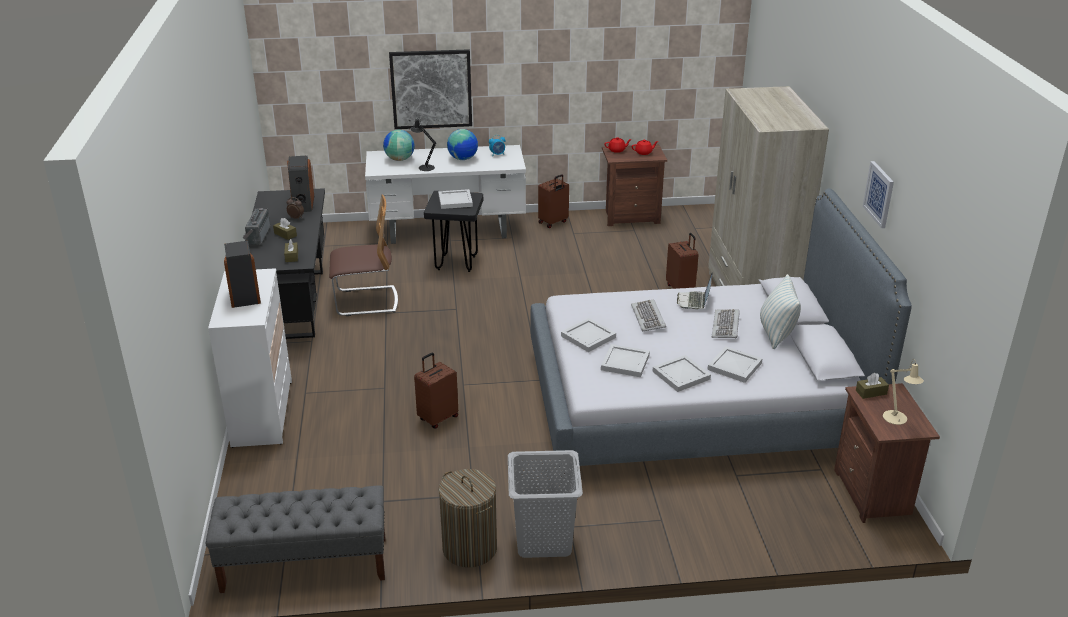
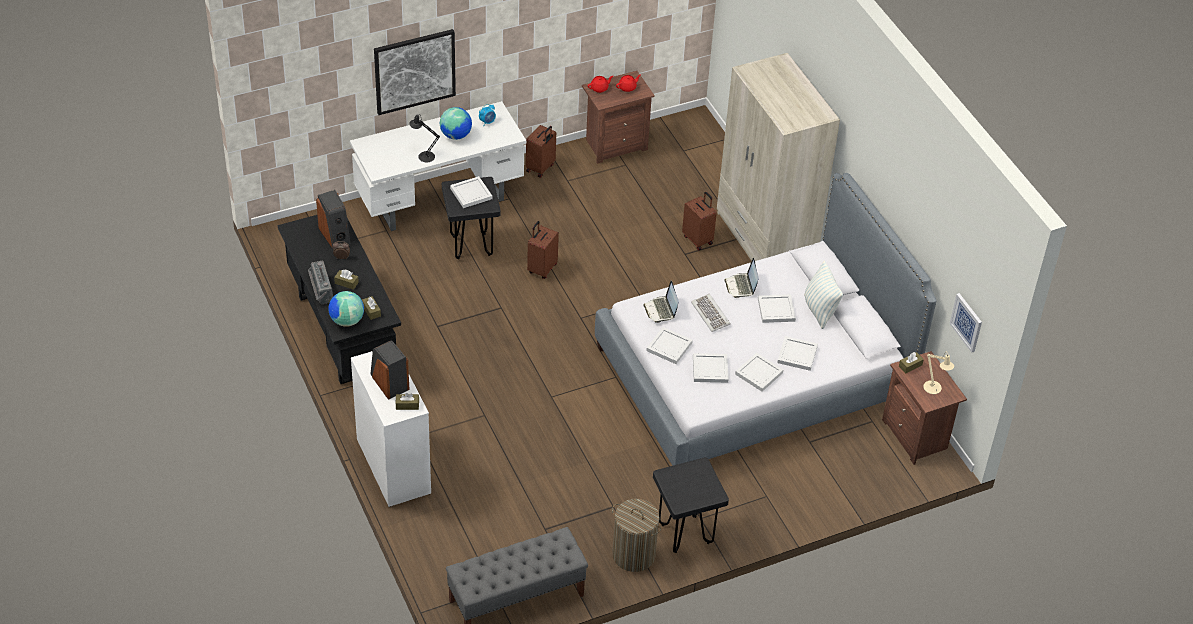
camera: 20 degrees left, 15 degrees up
(247, 315) = (407, 405): none -> brown tissue box
(366, 301) = (410, 315): chair -> none
(399, 159) = (392, 148): globe -> globe (346, 320)
(437, 418) = (547, 437): brown suitcase -> brown suitcase (541, 268)
(543, 539) = (685, 534): grey laundry basket -> black stool
(595, 306) = (661, 310): none -> laptop
(726, 326) = (777, 310): keyboard -> white tray
(879, 194) = (897, 197): picture -> picture (966, 322)

